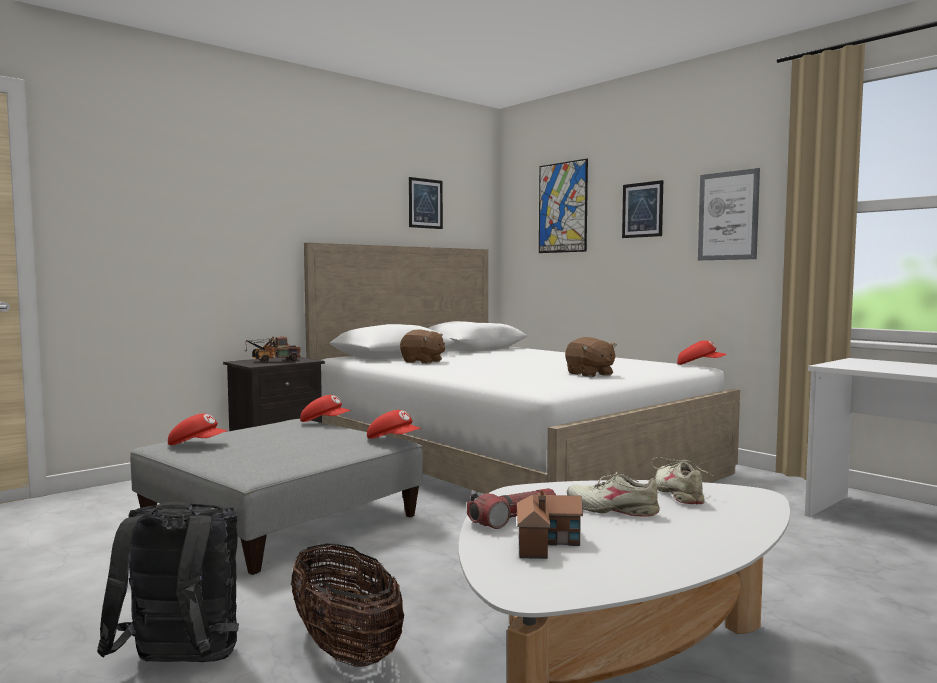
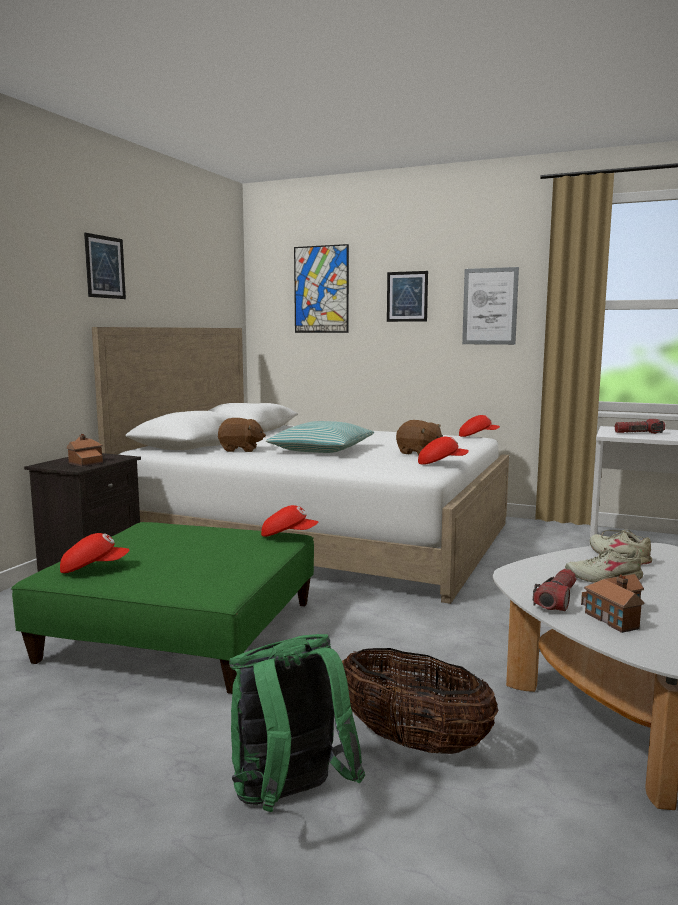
camera: 25 degrees left, 5 degrees up
(180, 665) = (289, 799): black backpack -> green backpack
(273, 361) = (85, 461): toy truck -> toy house
(281, 519) = (182, 630): grey ottoman -> green ottoman
(325, 422) = (187, 524): red cap -> red cap (441, 463)
(425, 203) = (190, 281): picture -> picture (105, 267)
(497, 366) = (321, 449): none -> pillow
(879, 366) = (639, 433): none -> flashlight

